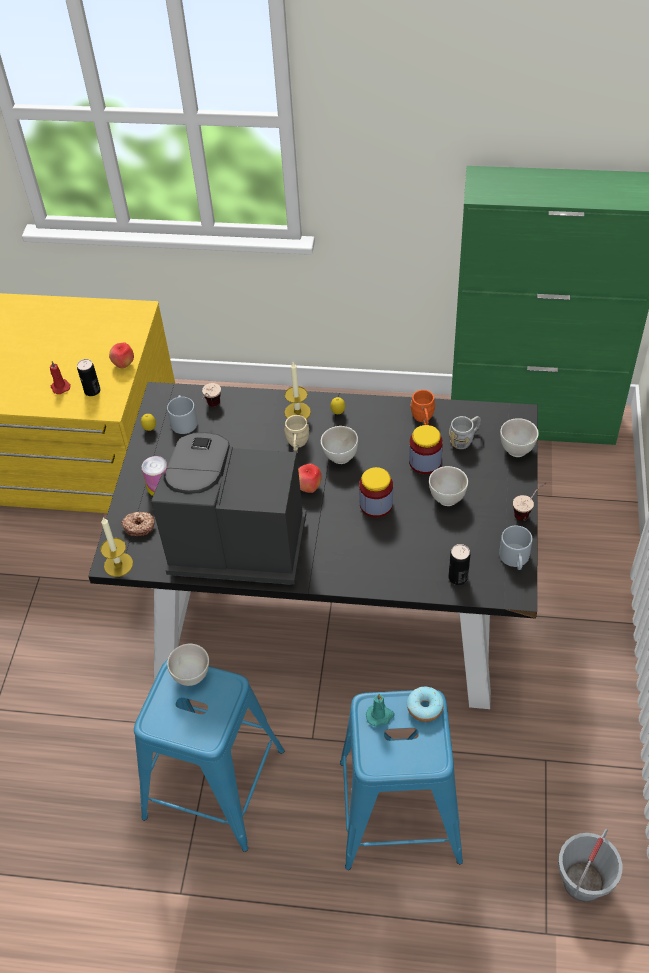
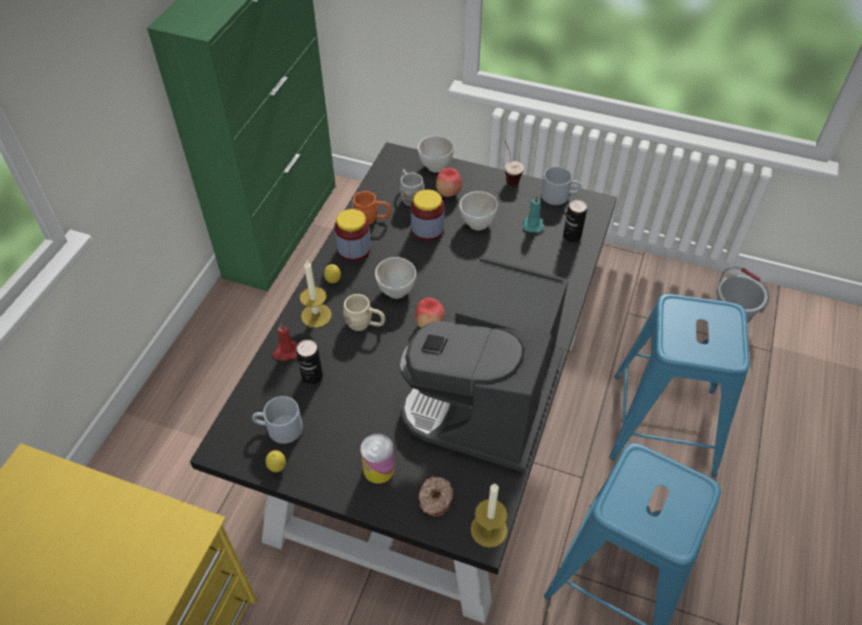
camera: 80 degrees left, 0 degrees up
(60, 386) = (118, 591): red candle -> red candle (286, 352)
(92, 391) = (150, 546): can -> can (312, 376)
(123, 364) = (121, 500): apple -> apple (448, 193)
(192, 676) = (622, 494): white bowl -> none
(211, 408) = (271, 396): cup -> none
(376, 504) = (469, 275): jar -> jar (354, 249)
(380, 715) = (684, 341): turquoise candle -> turquoise candle (533, 224)
(424, 707) = (678, 308): donut -> none

